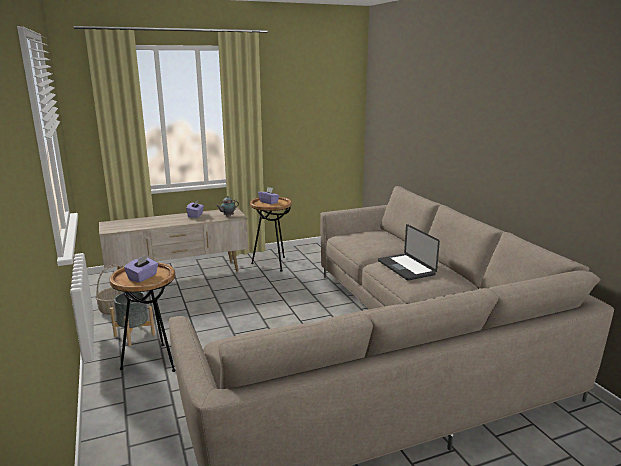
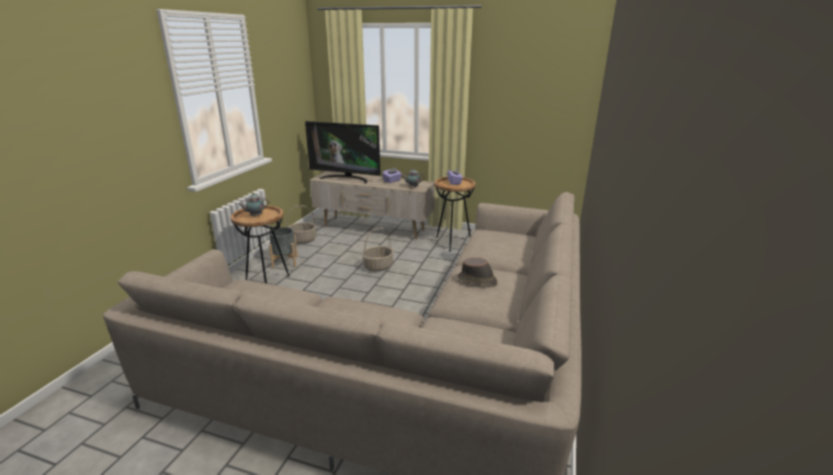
camera: 40 degrees right, 5 degrees up
(141, 224) = (346, 178): none -> television
(143, 277) = (255, 216): purple tissue box -> teapot
(240, 304) = (378, 266): none -> basket
(406, 268) = (477, 281): laptop -> brown hat

